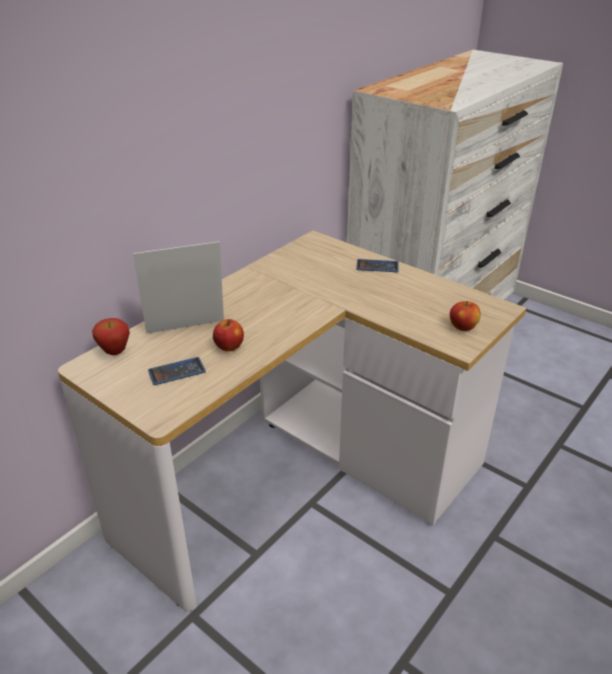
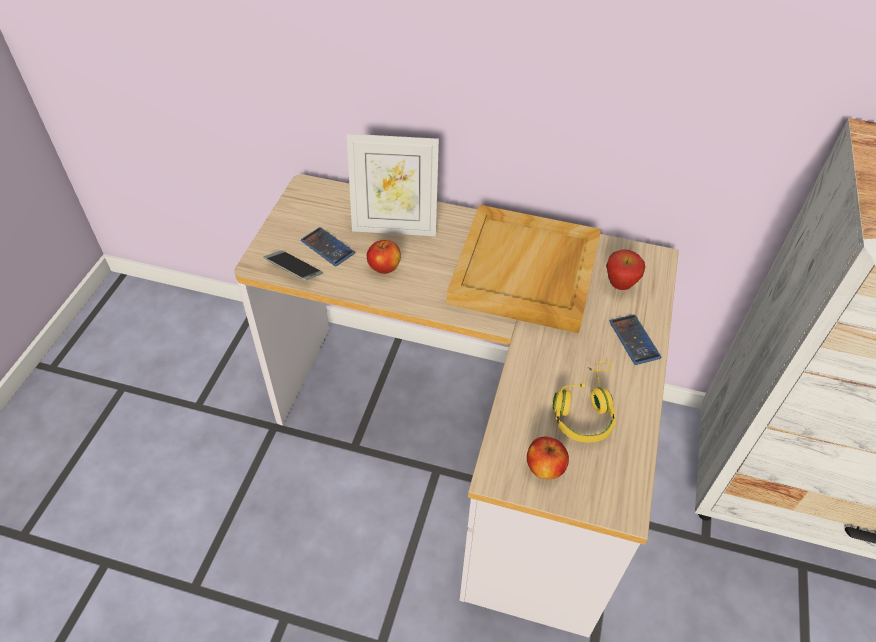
camera: 65 degrees right, 15 degrees up
(115, 352) = (336, 196): apple -> apple (620, 285)
(186, 331) = (394, 227): picture frame -> picture frame turned 135 degrees clockwise
(187, 397) = (294, 269): none -> phone
(288, 287) = (526, 272): none -> beige tray
(423, 300) = (584, 410): none -> yellow headphones

